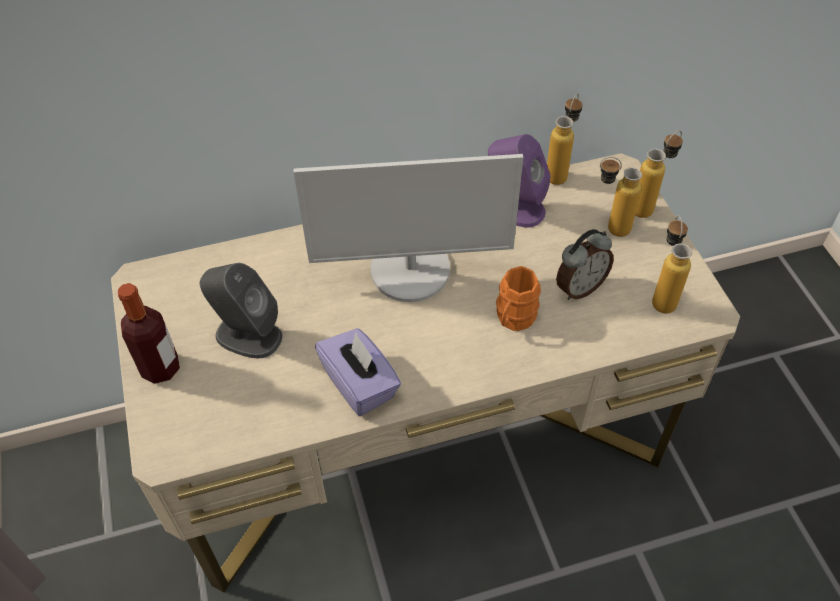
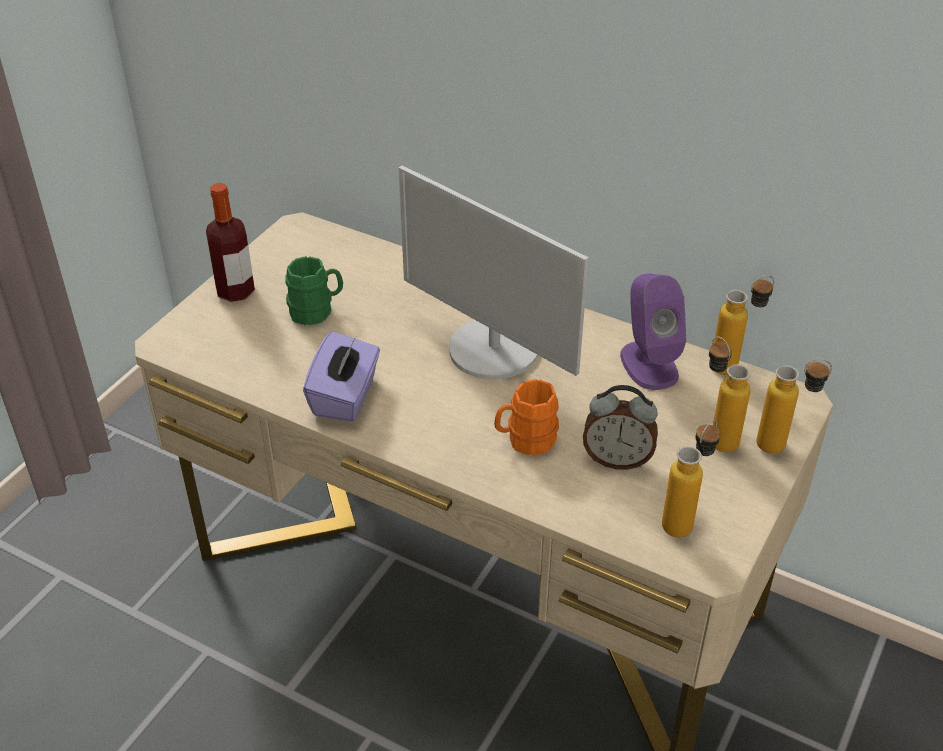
camera: 45 degrees right, 10 degrees down
(247, 335) = (316, 310): grey speaker -> green mug

